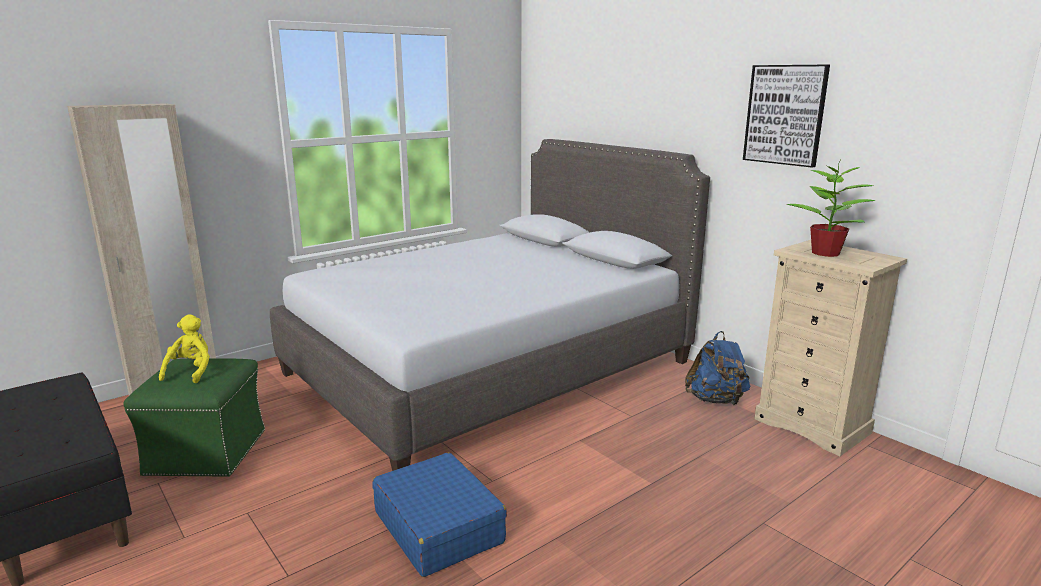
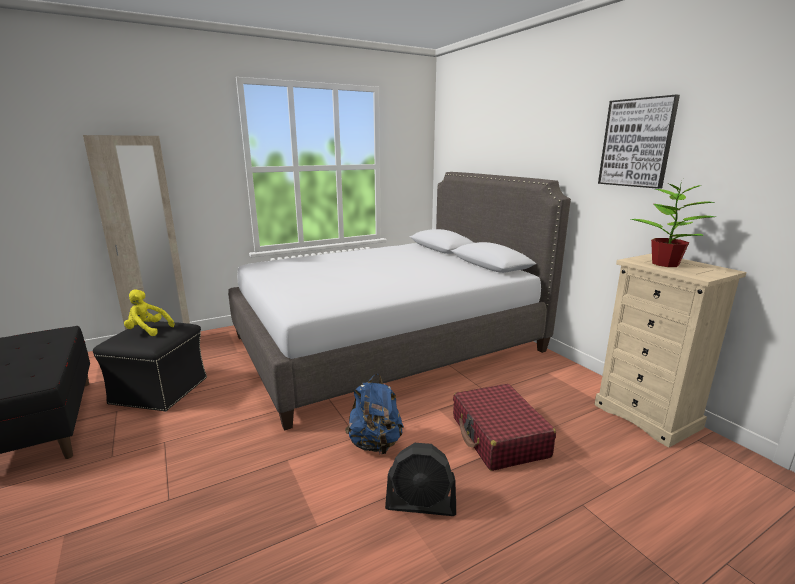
camera: 10 degrees right, 0 degrees up
(191, 371) = (148, 330): yellow plush toy -> yellow plush toy turned 90 degrees counterclockwise
(207, 451) = (160, 390): green ottoman -> black ottoman
(438, 527) = (299, 472): blue suitcase -> none
(592, 543) = (421, 504): none -> black fan
(658, 464) = (499, 437): none -> red suitcase
(716, 400) = (563, 385): blue backpack -> blue backpack (375, 444)

